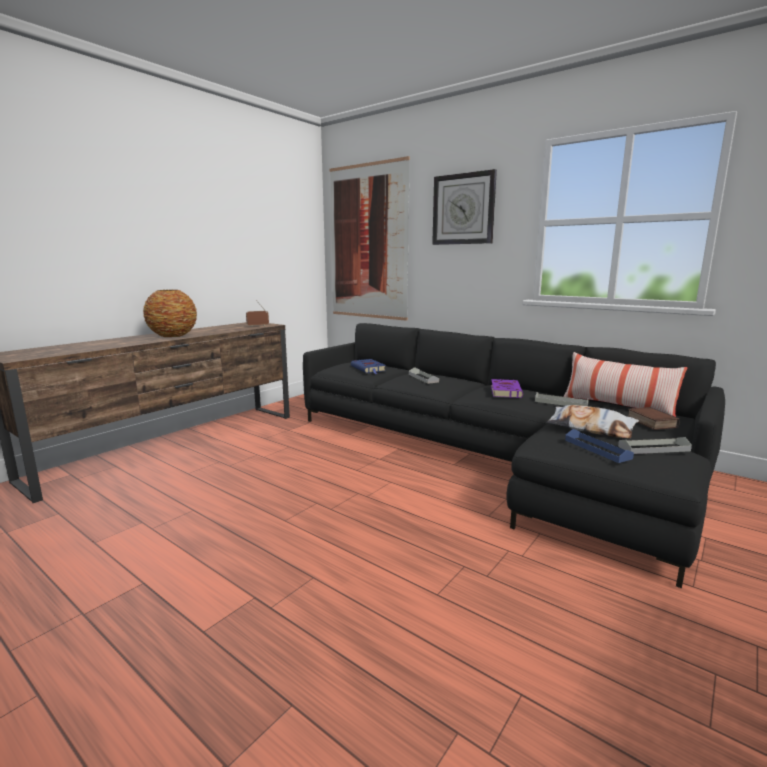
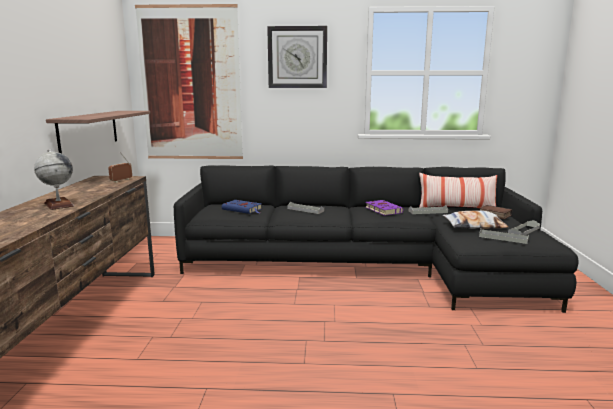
camera: 35 degrees left, 0 degrees up
(173, 335) = (58, 204): vase -> globe
(257, 282) = (89, 131): none -> shelf
(597, 449) = (503, 238): blue tray -> grey tray

